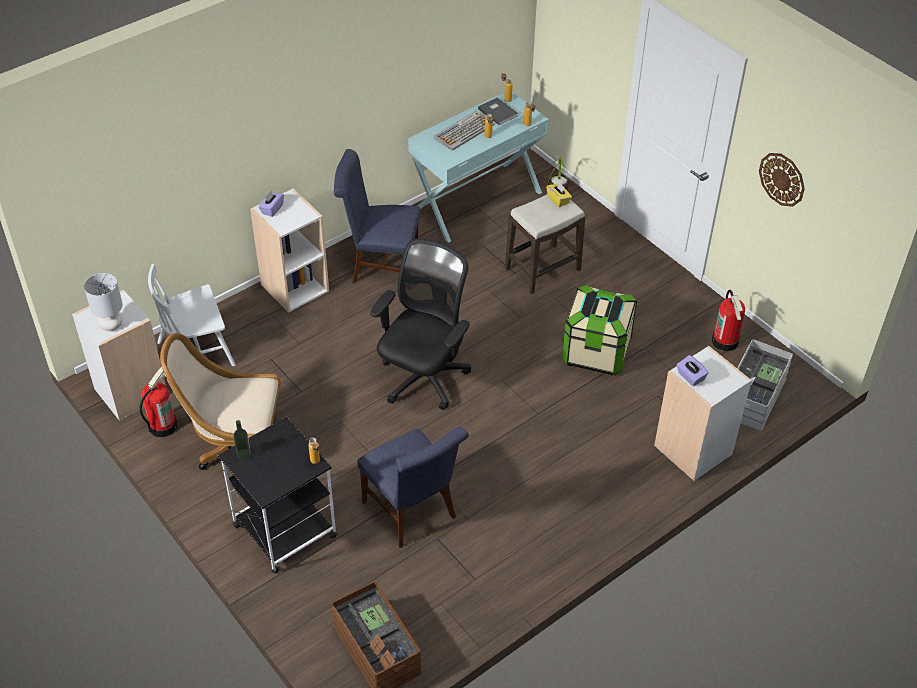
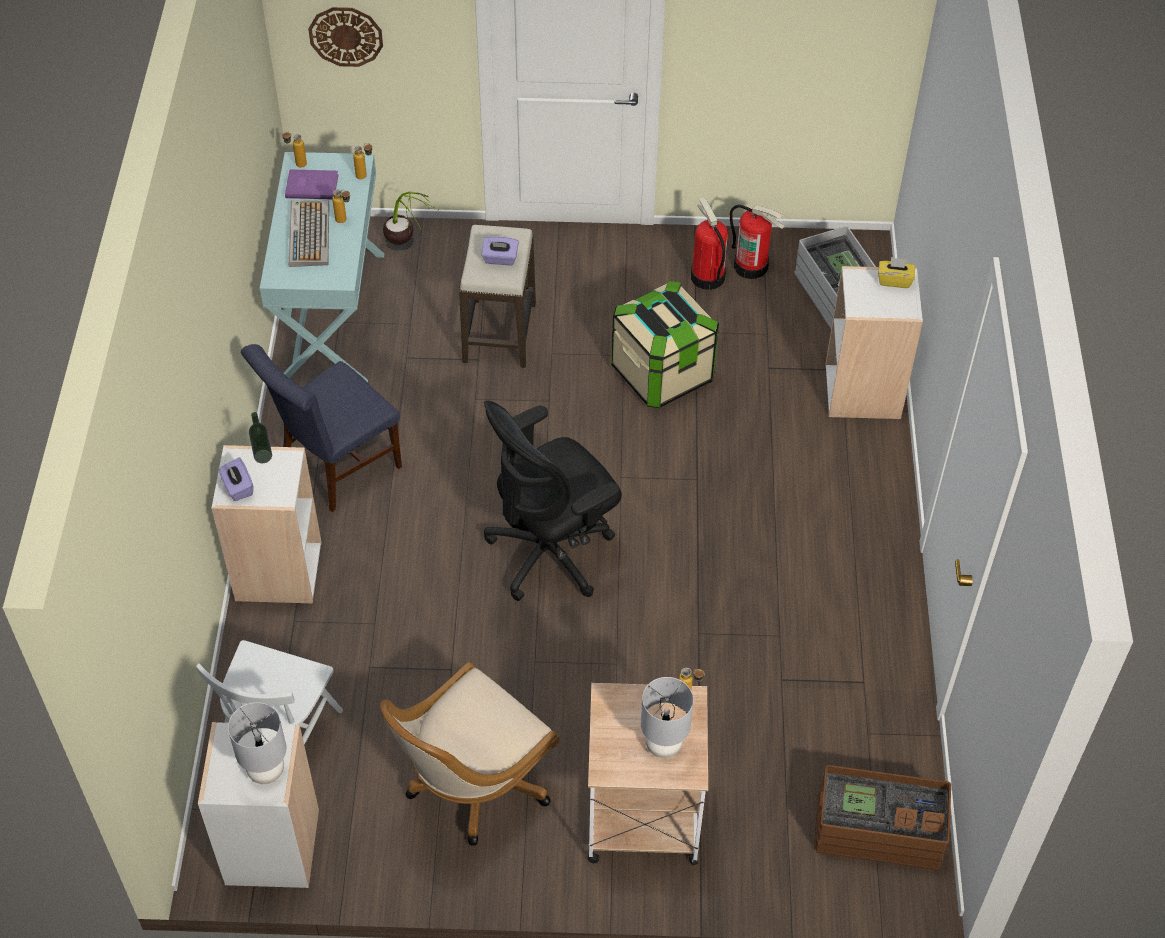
camera: 50 degrees left, 5 degrees up
(162, 425) = (363, 845): fire extinguisher -> fire extinguisher (707, 277)
(244, 454) = (611, 758): bottle -> bottle (263, 456)
(273, 471) = (664, 746): none -> grey table lamp
(284, 529) = (641, 815): black cart -> beige cart
(413, 513) = (728, 678): blue chair -> none
(423, 382) = (554, 547): black office chair -> black office chair turned 105 degrees counterclockwise
(498, 112) = (311, 185): grey book -> purple book
(558, 200) = (492, 236): yellow tissue box -> yellow tissue box (894, 280)
(690, 377) = (870, 308): purple tissue box -> purple tissue box (500, 259)
(782, 179) = (757, 42): wall clock -> wall clock (346, 36)

